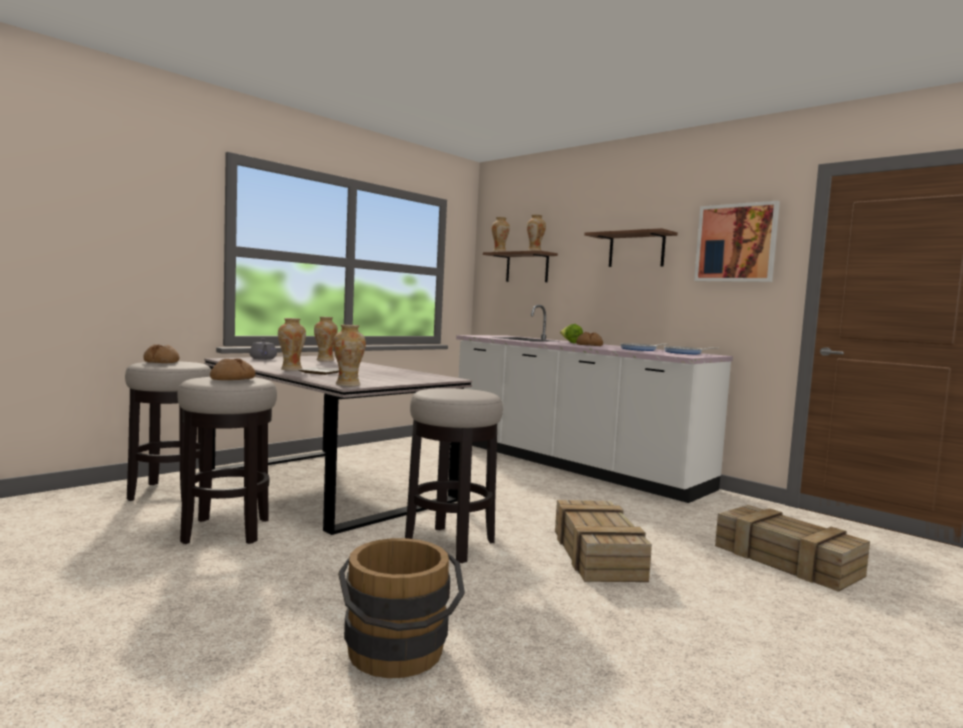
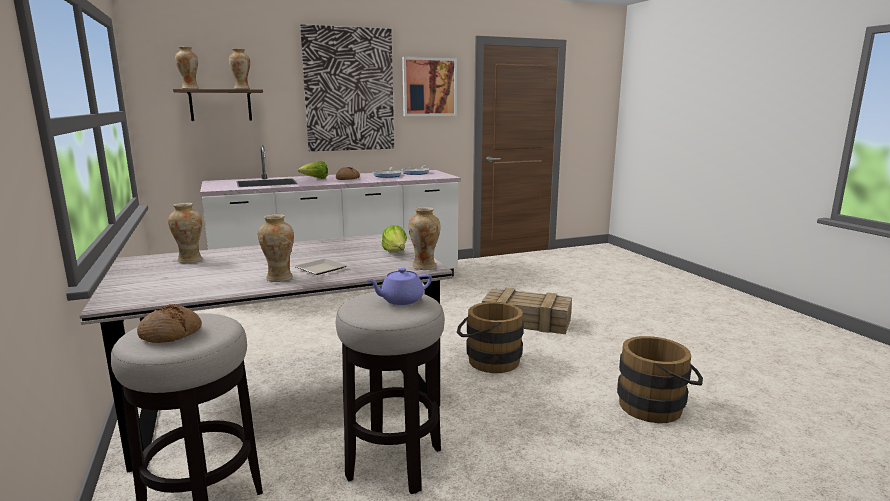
camera: 65 degrees left, 10 degrees up
(232, 379) = (401, 300): bread -> purple teapot
(263, 359) = (137, 285): grey teapot -> none
(388, 380) = (396, 253): none -> lettuce
(450, 544) = (488, 361): stool -> brown bucket
(636, 250) = (349, 90): shelf -> picture
(784, 560) = (551, 283): crate -> none

